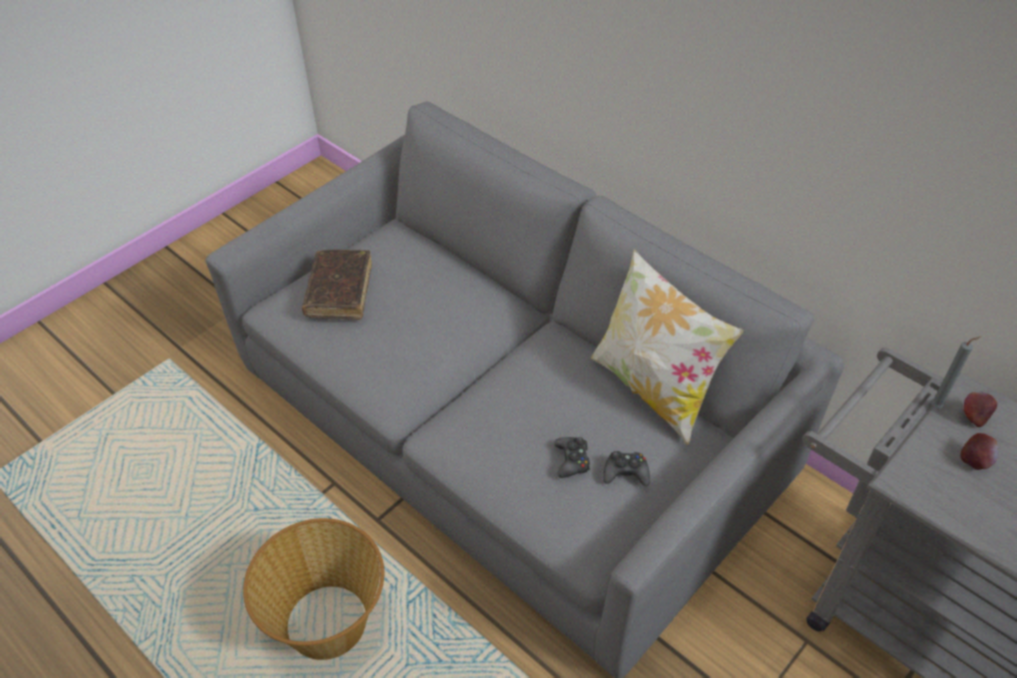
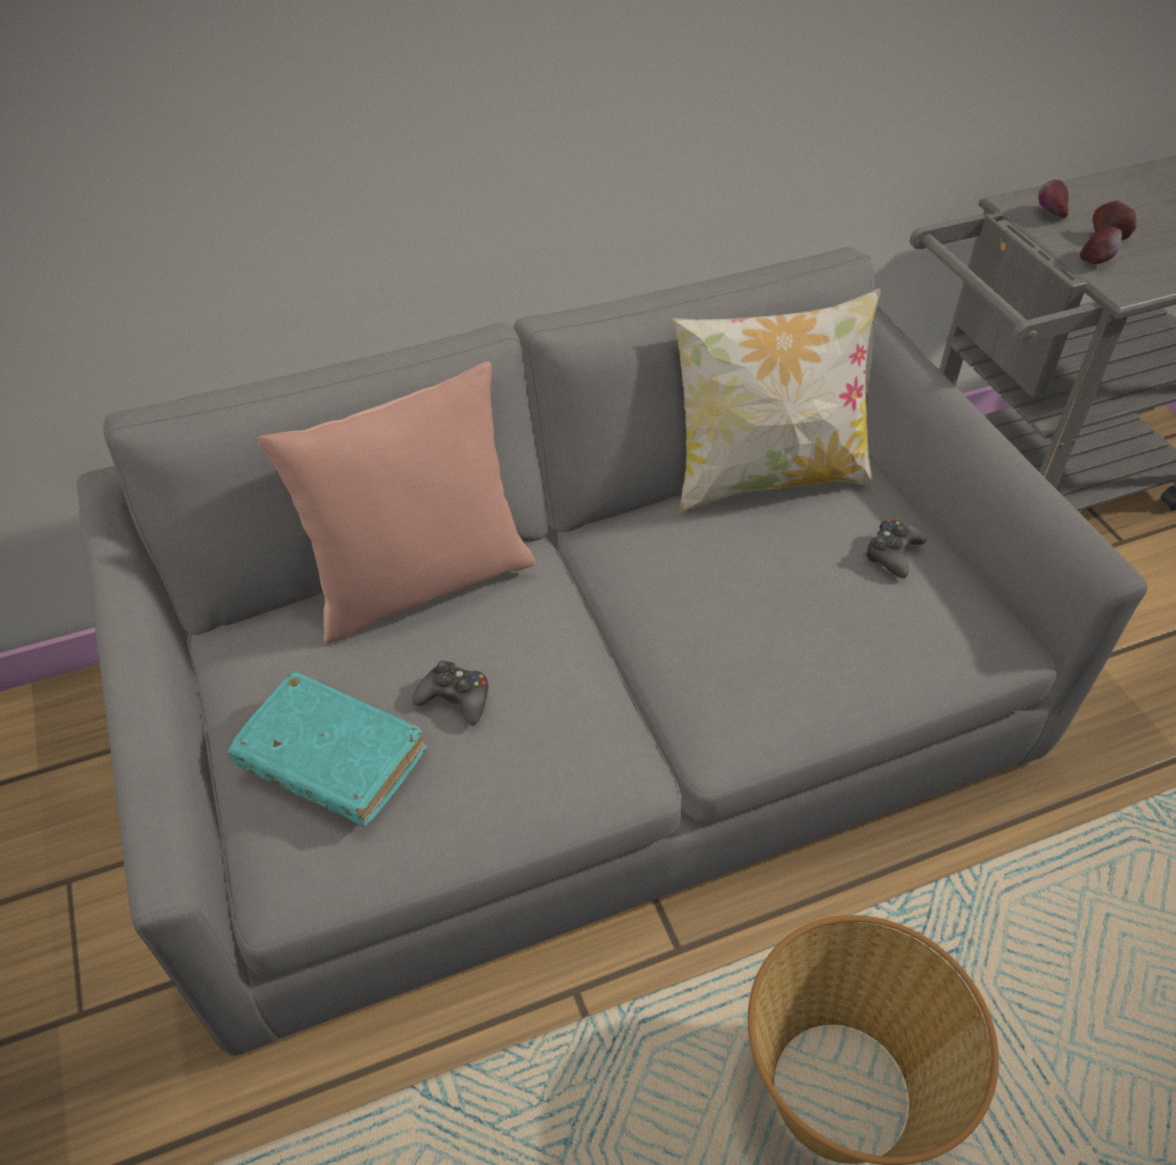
camera: 65 degrees left, 0 degrees up
(339, 291) = (331, 759): brown book -> turquoise book
(465, 274) = (420, 582): none -> pink pillow
(572, 460) = (849, 597): black game controller -> black game controller (455, 698)
(928, 457) = (1095, 261): none -> apple
(938, 406) = (1029, 227): grey candle -> none

